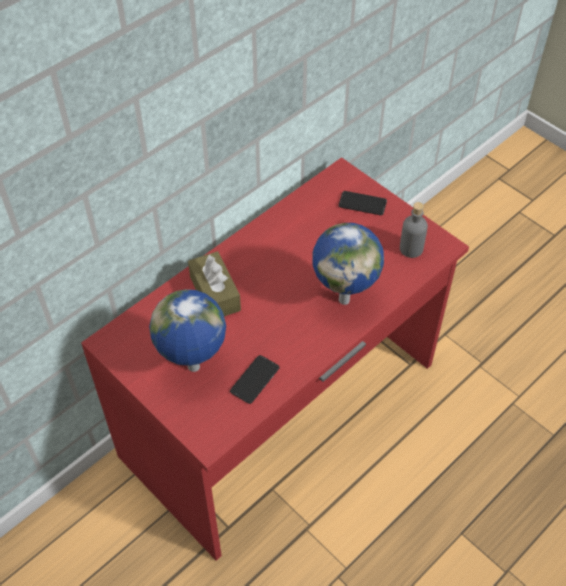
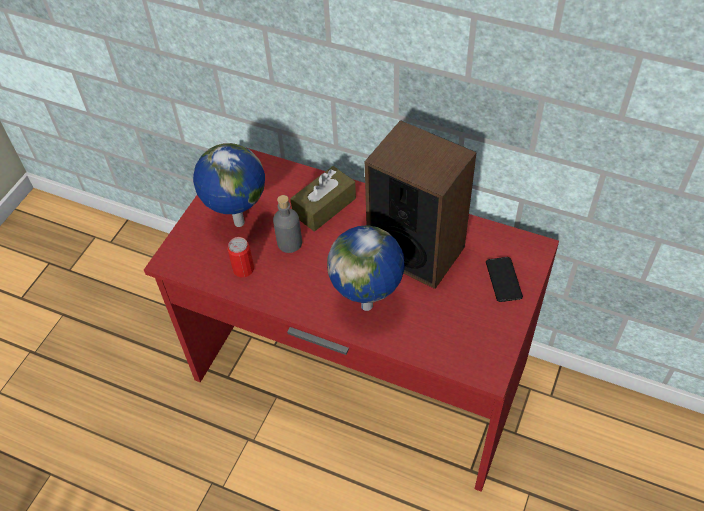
camera: 70 degrees right, 0 degrees up
(255, 379) = (243, 269): phone -> can
(303, 246) = (416, 250): none -> speaker
(411, 249) = (466, 342): grey bottle -> grey bottle (289, 243)

